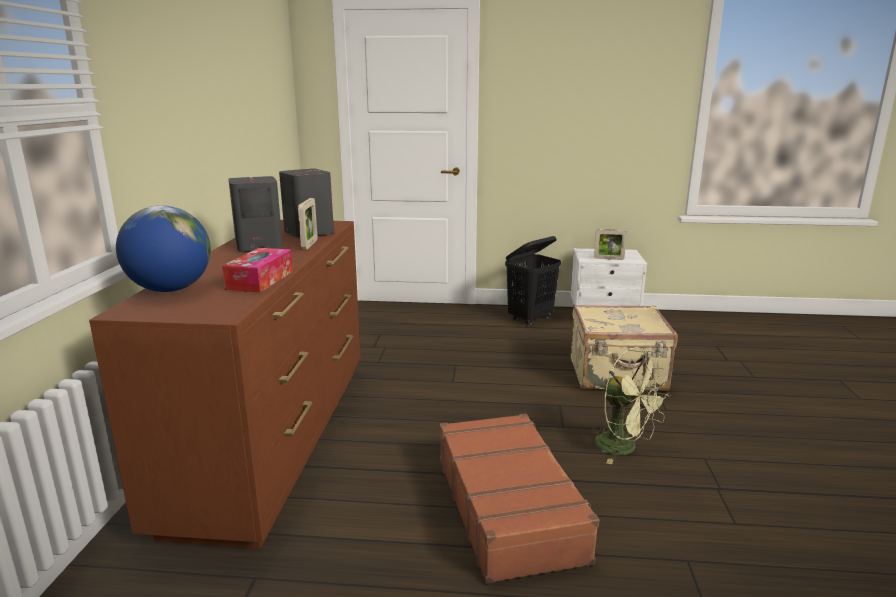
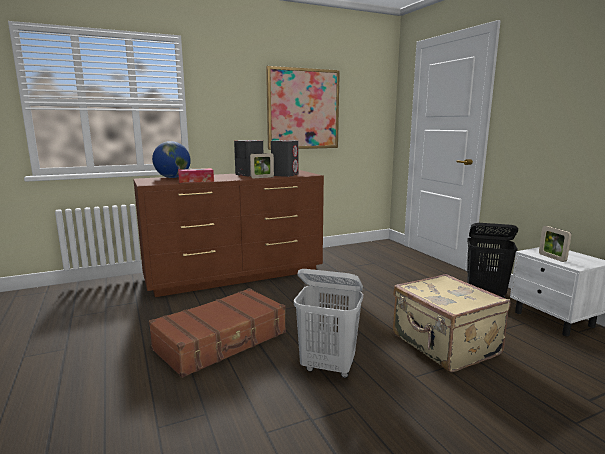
camera: 60 degrees right, 5 degrees down
(229, 107) = (303, 109): none -> picture
(624, 448) = (328, 367): green fan -> white laundry basket

